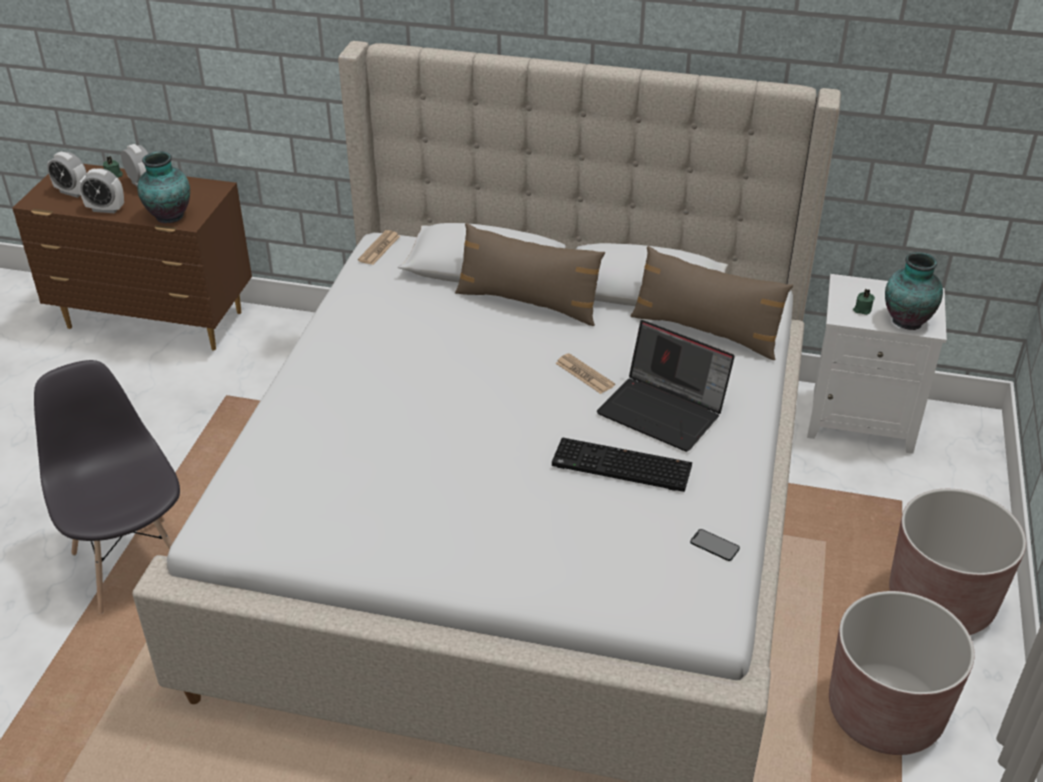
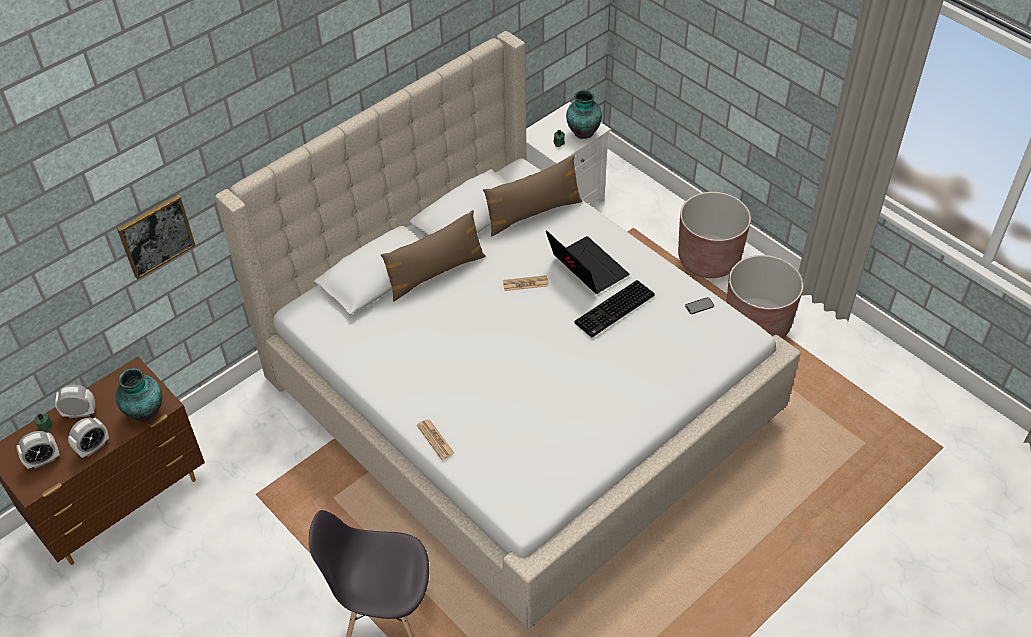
camera: 55 degrees left, 10 degrees up
(285, 51) = (156, 236): none -> picture
(379, 248) = (306, 315): newspaper -> newspaper (435, 439)
(664, 411) = (585, 268): laptop -> laptop turned 105 degrees counterclockwise

